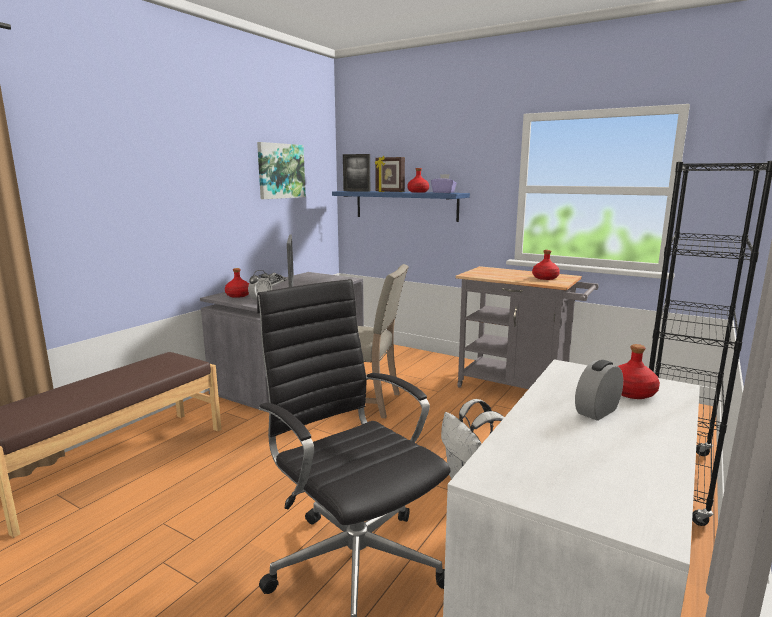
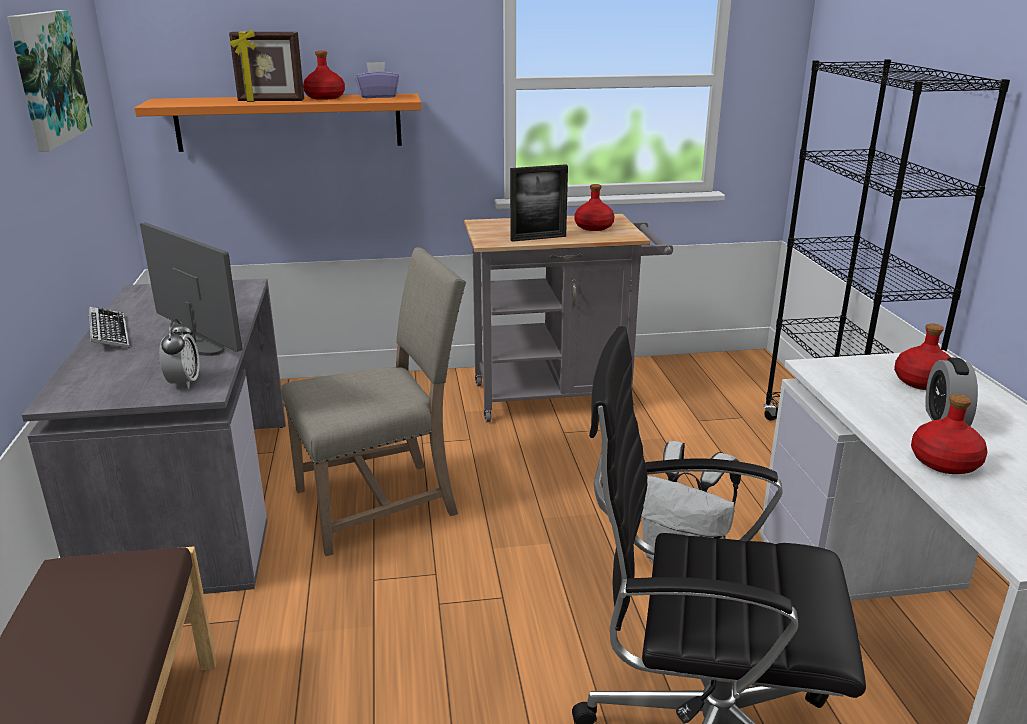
camera: 40 degrees left, 10 degrees up
(238, 295) = (103, 383): red bottle -> red bottle (944, 462)
(356, 191) = (189, 102): picture frame -> picture frame (538, 238)
(405, 205) = (289, 122): blue shelf -> orange shelf

